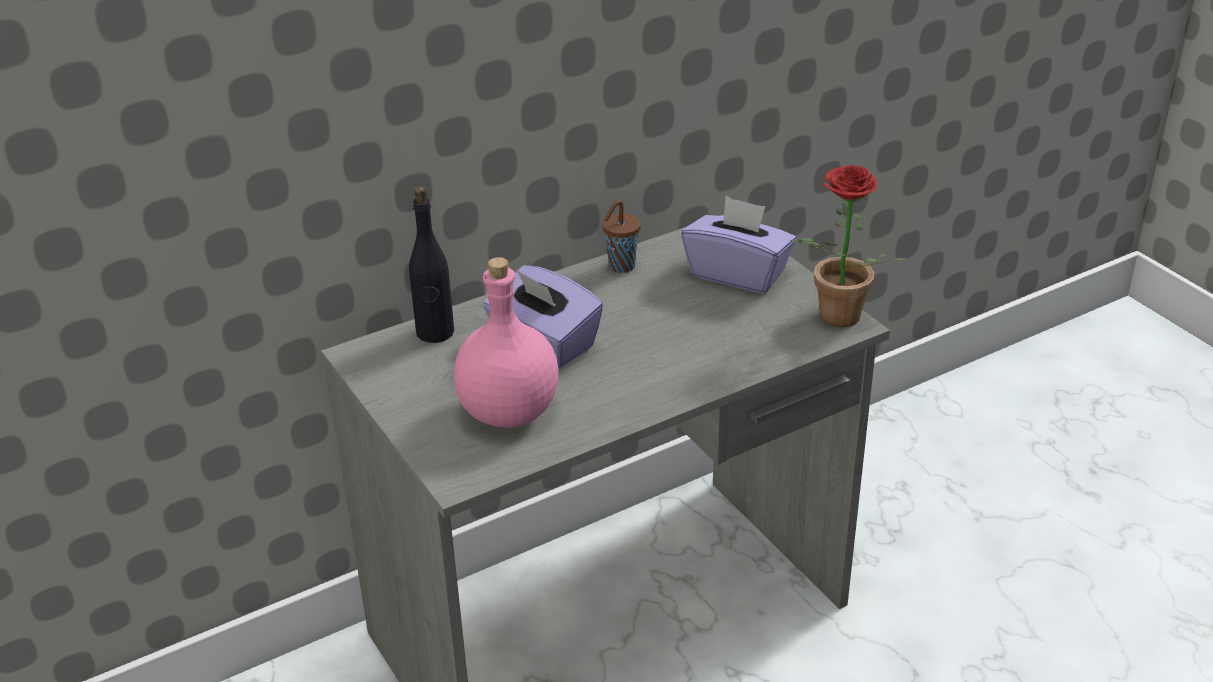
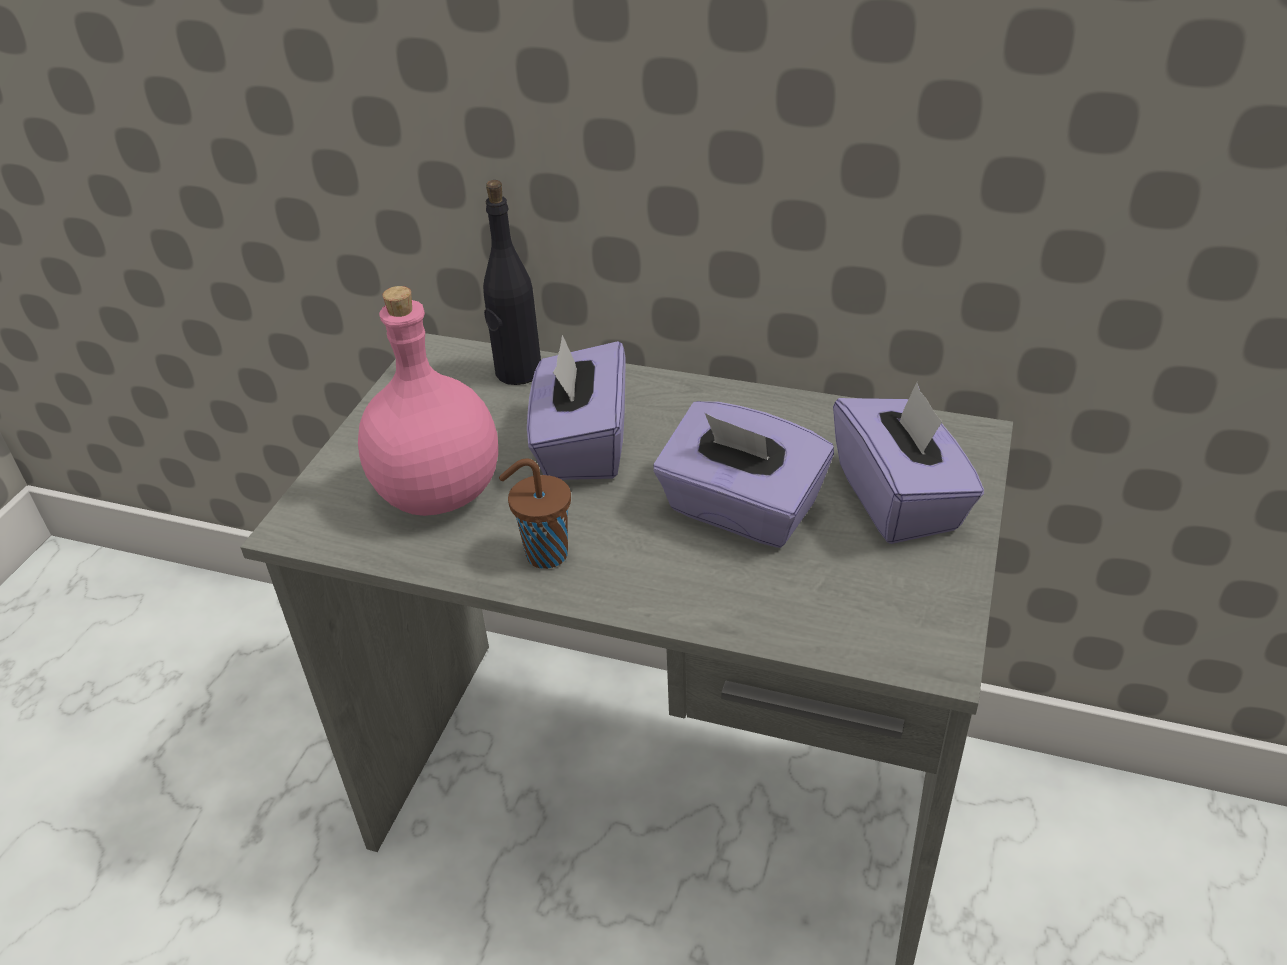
camera: 50 degrees right, 5 degrees up
(620, 267) = (785, 412): brown cup -> brown cup (544, 555)
(677, 322) = (740, 510): none -> purple tissue box
(834, 320) = (923, 636): potted plant -> none

